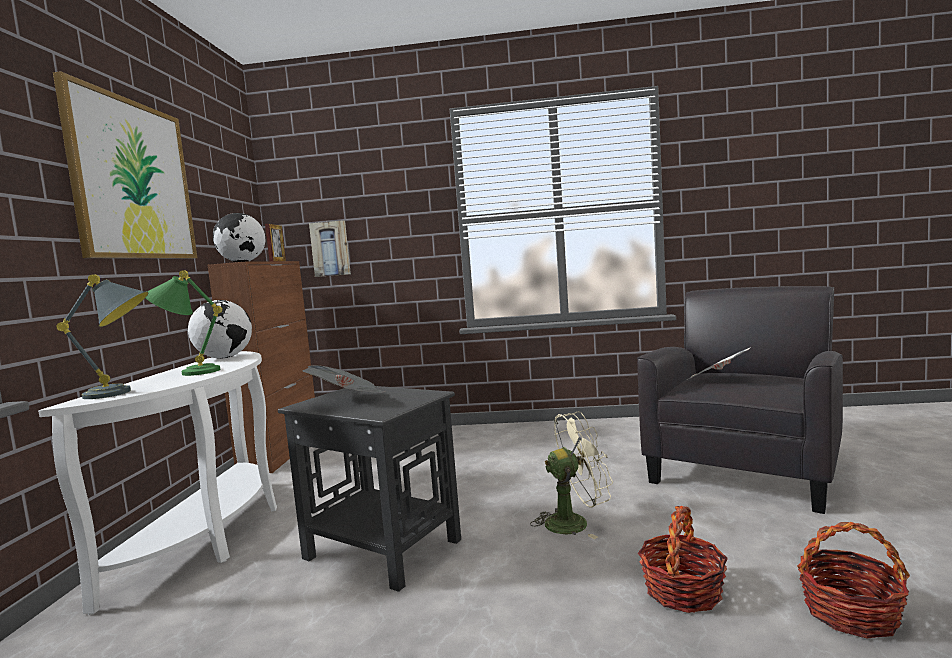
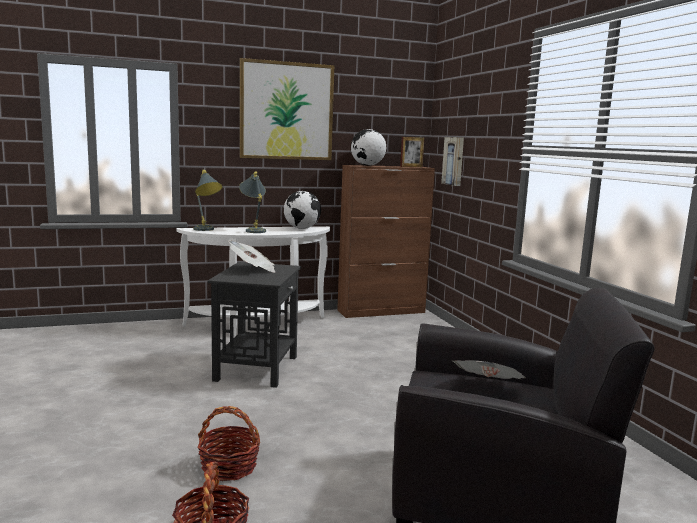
camera: 65 degrees right, 5 degrees up
(188, 373) = (254, 230): green table lamp -> grey table lamp
(575, 522) = (318, 422): beige fan -> none

